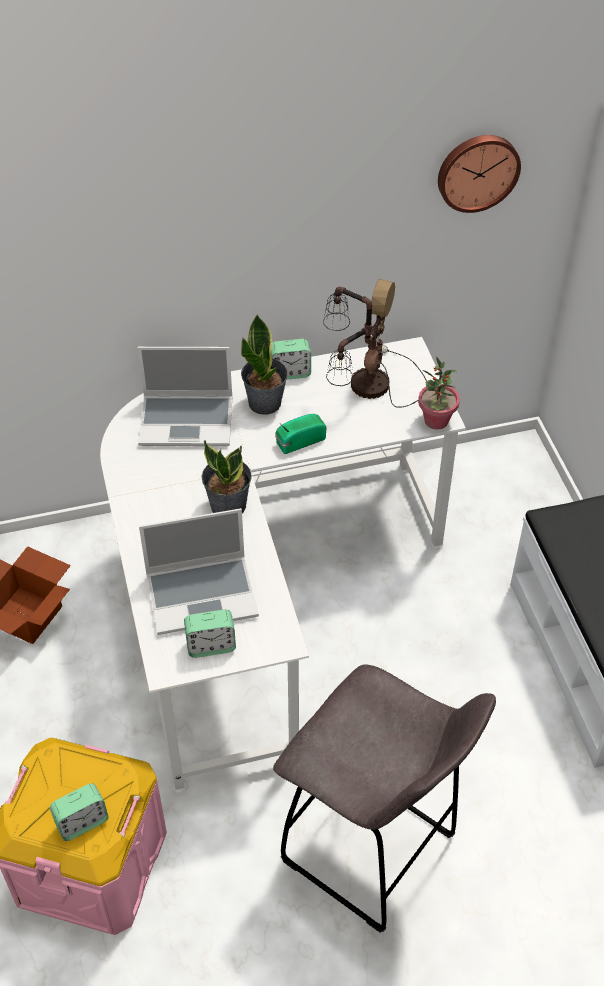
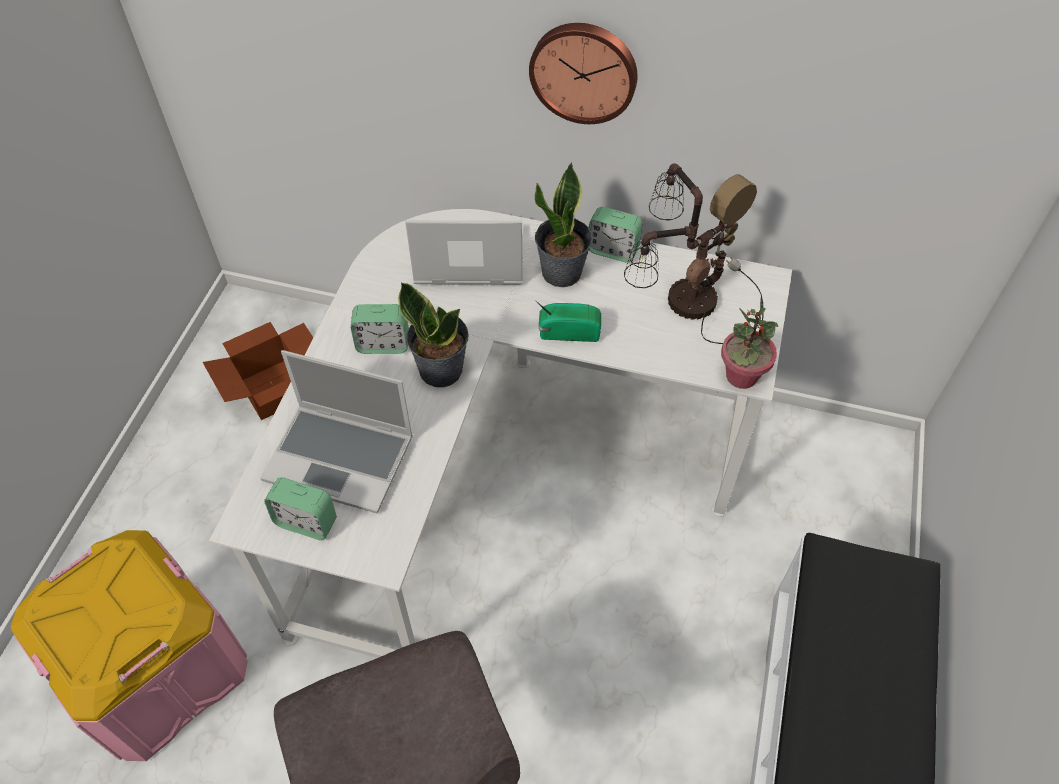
camera: 30 degrees right, 5 degrees up
(82, 822) = (94, 642): alarm clock -> alarm clock (383, 344)
(188, 421) = (468, 258): laptop -> laptop turned 150 degrees clockwise
(477, 171) = (923, 75): wall clock -> wall clock (584, 71)

